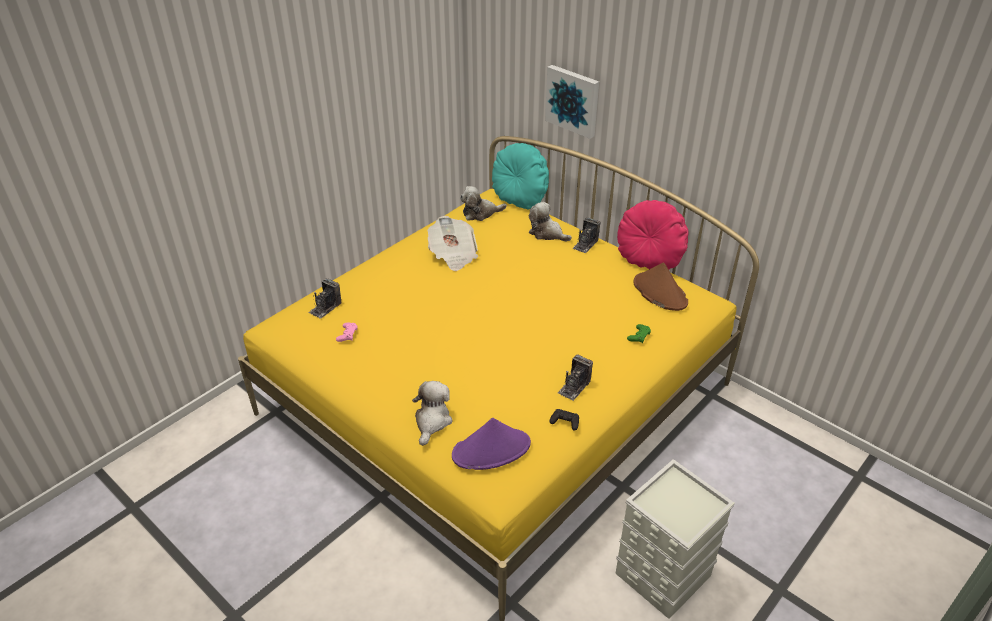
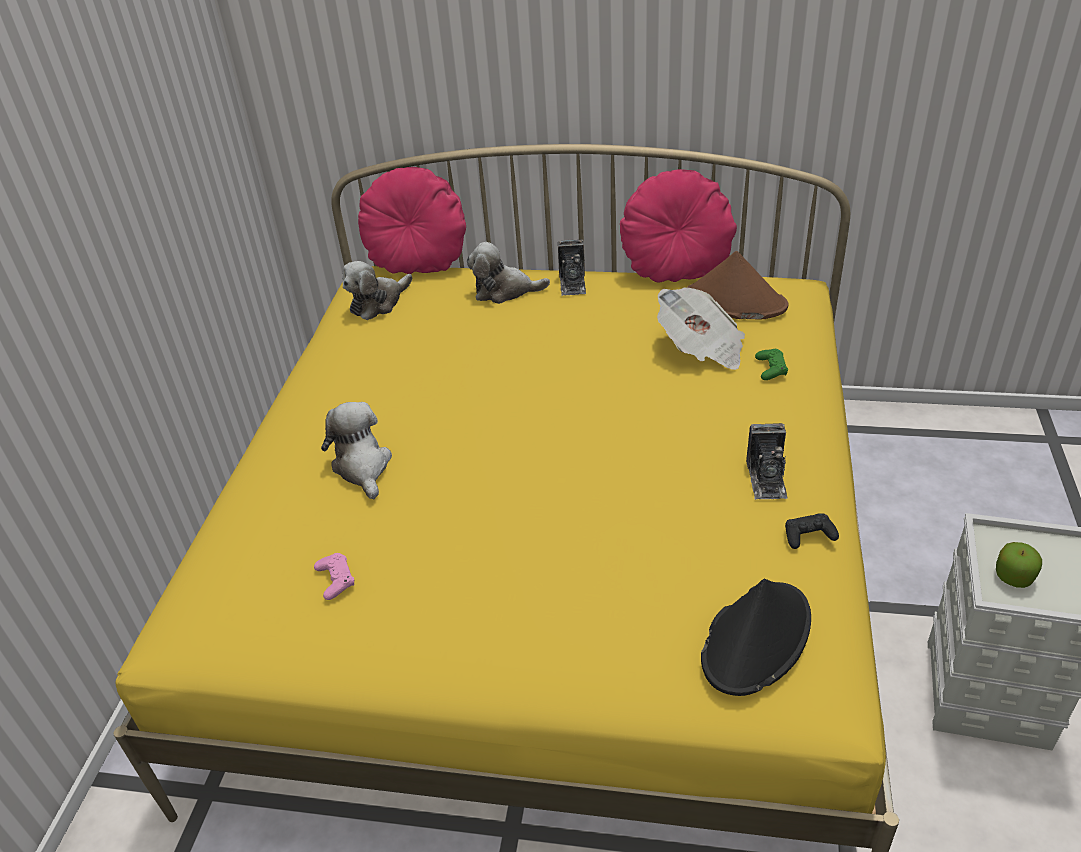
camera: 30 degrees left, 0 degrees up
(325, 307) = (252, 554): camera -> none
(432, 421) = (619, 646): plush toy -> plush toy (362, 467)
(453, 255) = (395, 376): newspaper -> newspaper (701, 348)
(491, 449) = (756, 638): purple hat -> black hat
(519, 201) = (419, 265): turquoise pillow -> pink pillow
(573, 100) = (473, 63): picture -> none
(664, 500) = (1014, 576): none -> apple

